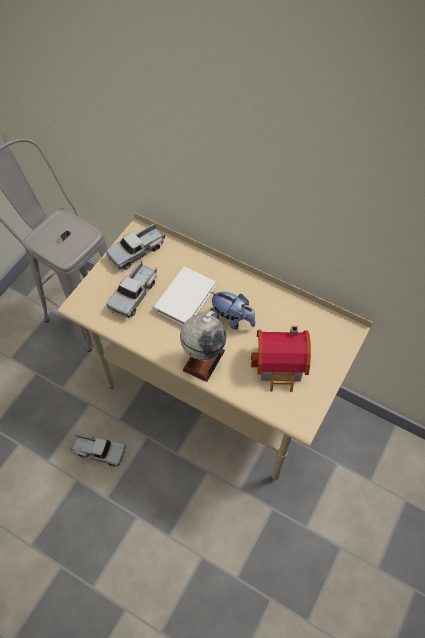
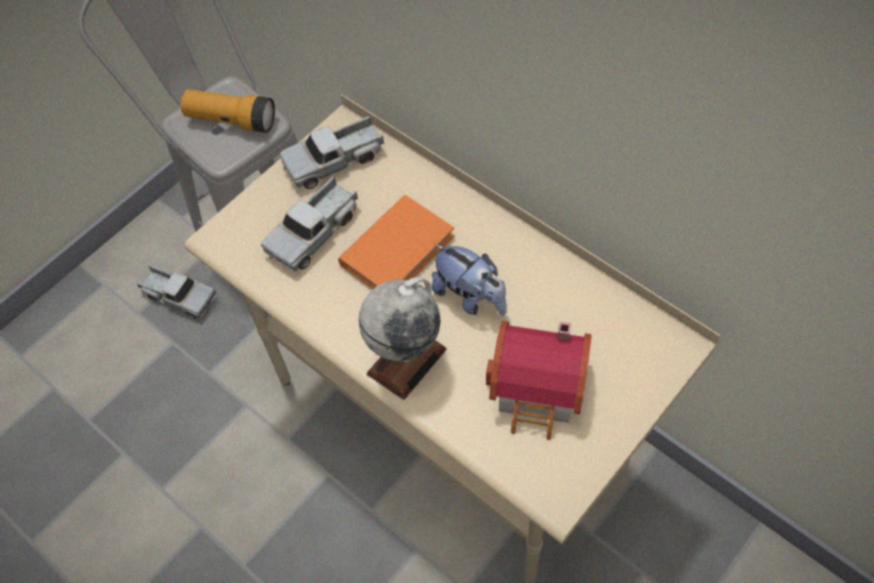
camera: 15 degrees right, 0 degrees up
(66, 234) = (231, 120): none -> flashlight
(99, 451) = (246, 486): toy truck -> toy truck (179, 296)
(185, 298) = (397, 250): white book -> orange book

